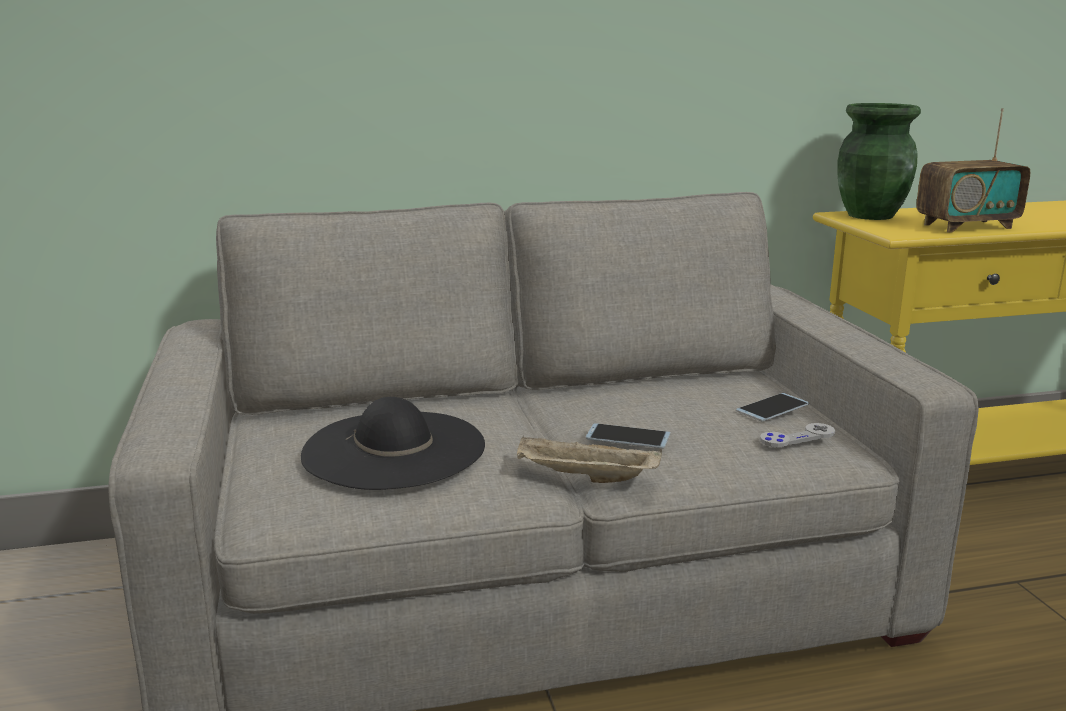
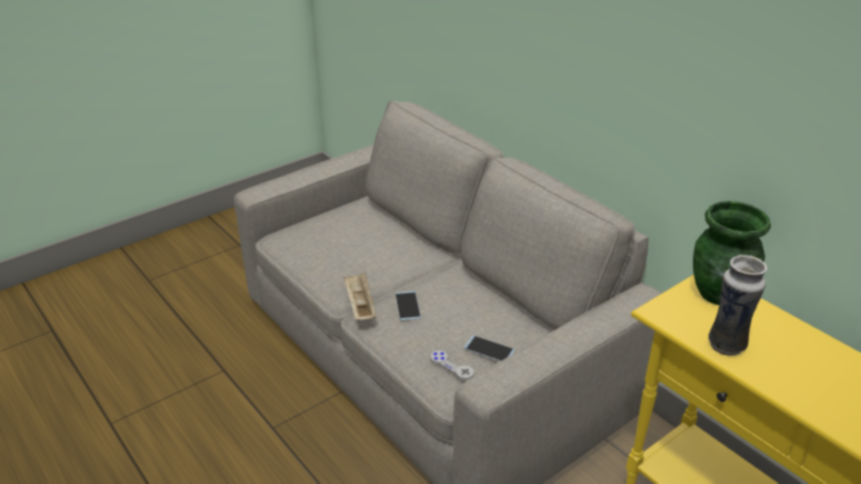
camera: 65 degrees right, 15 degrees up
(394, 449) = (347, 244): black hat -> none
(966, 226) = (726, 345): radio -> vase

